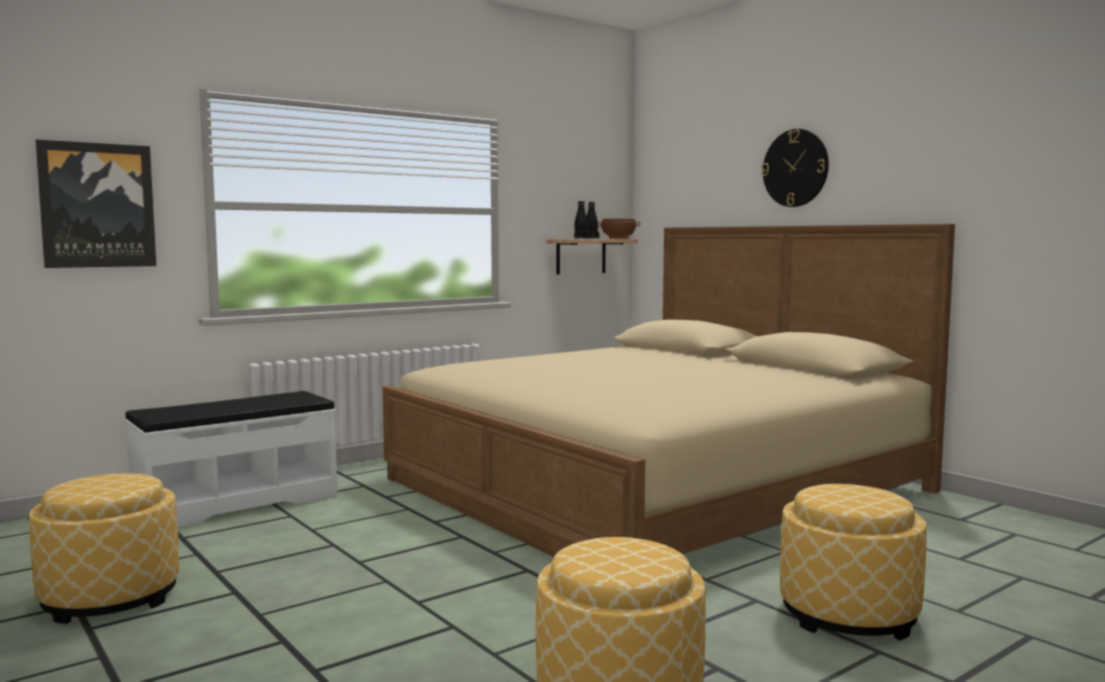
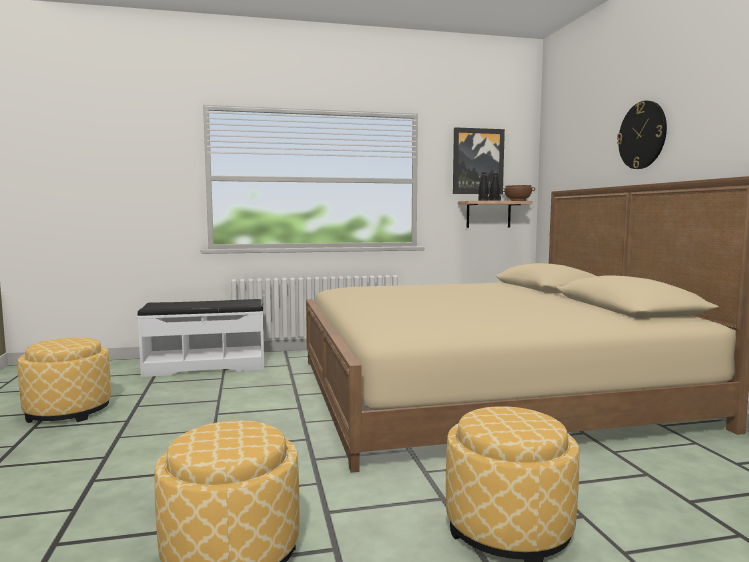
camera: 25 degrees right, 0 degrees up
(97, 205) = (140, 179): picture -> picture (478, 161)

